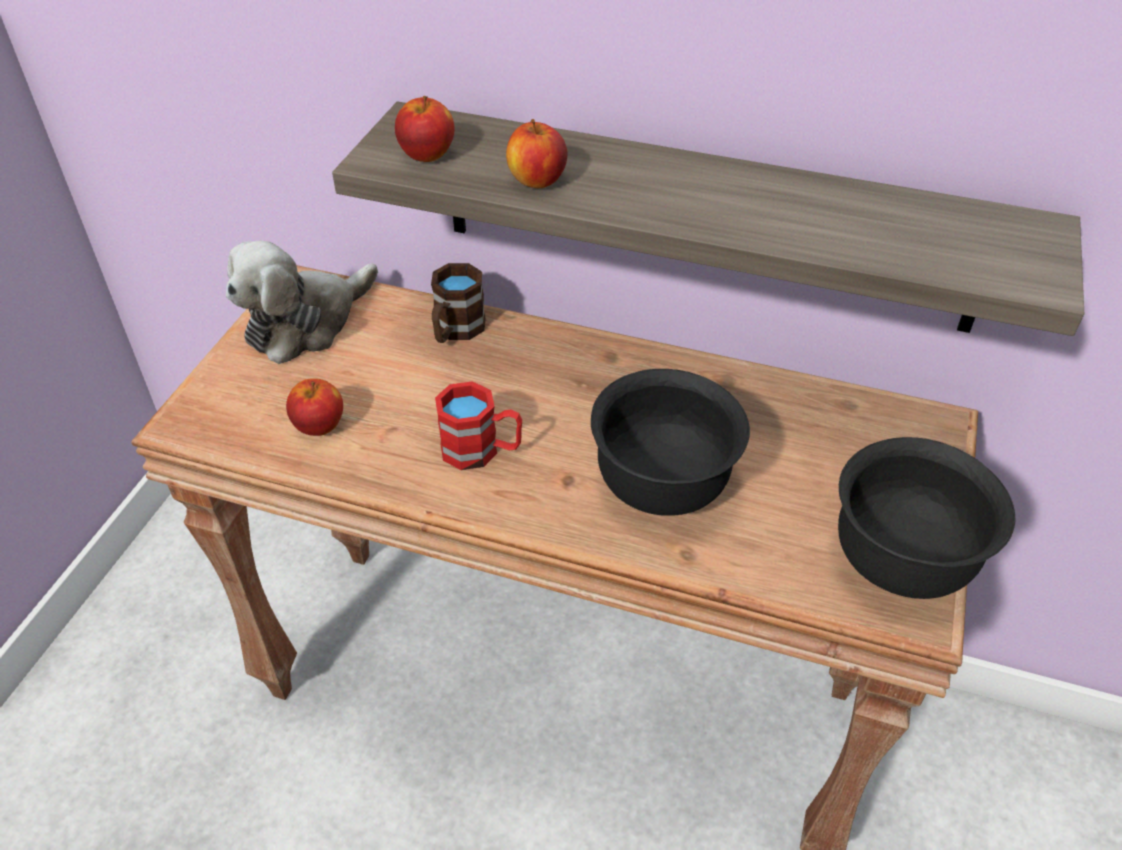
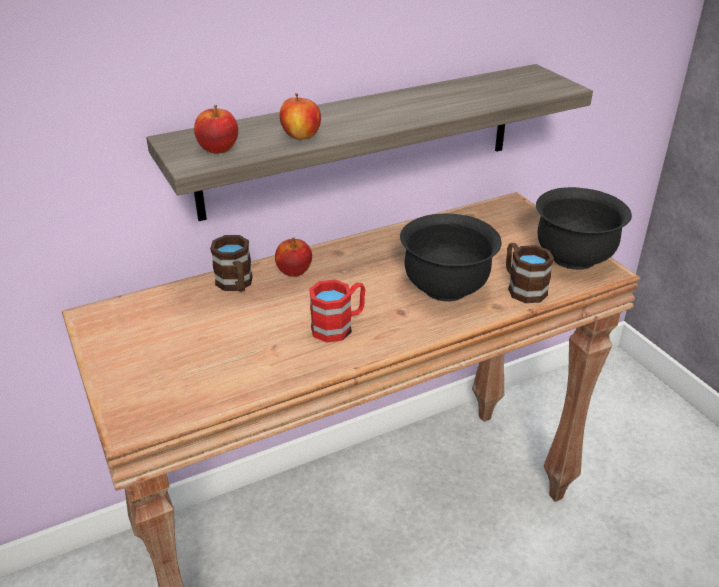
camera: 45 degrees left, 10 degrees down
(306, 323) = (132, 330): plush toy -> none
(319, 426) = (228, 371): apple -> apple (294, 272)
(759, 553) = (522, 287): none -> brown mug

